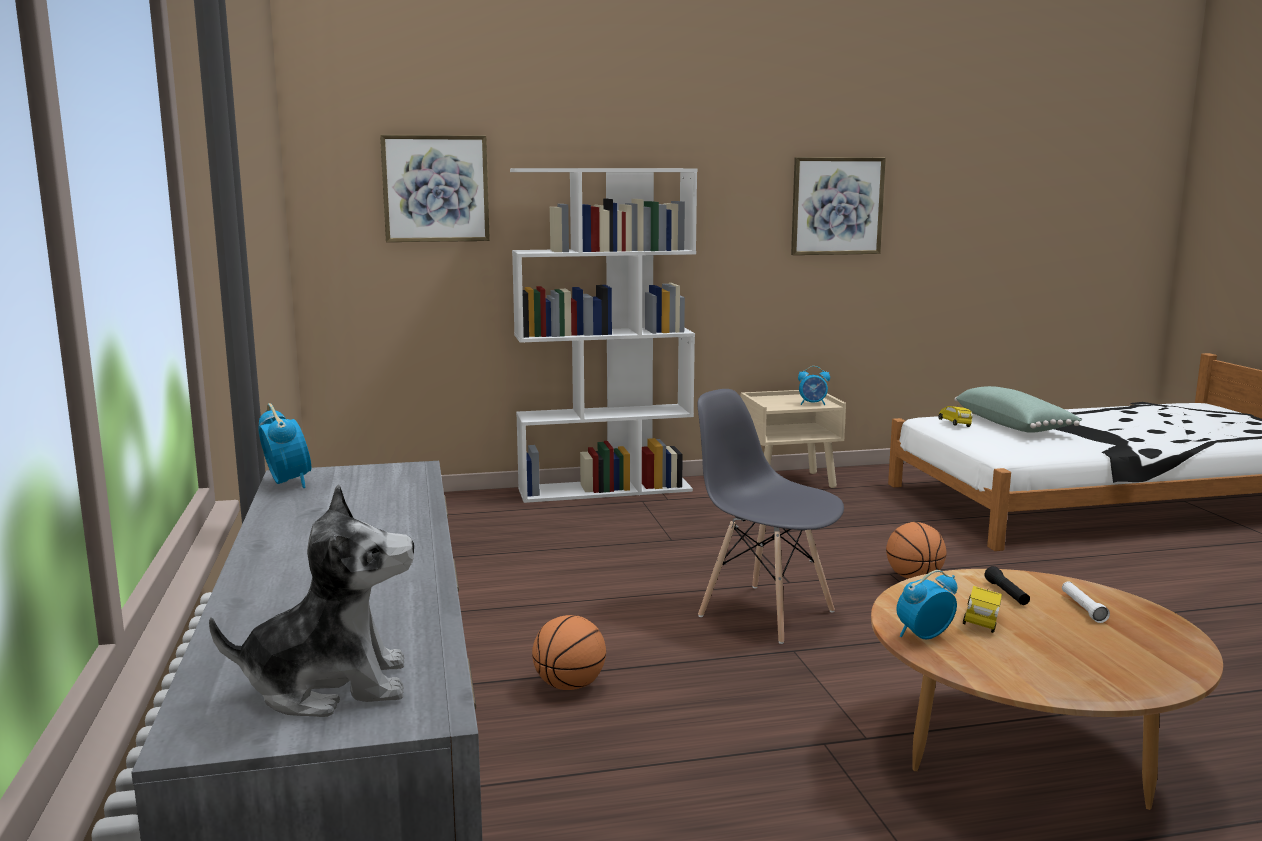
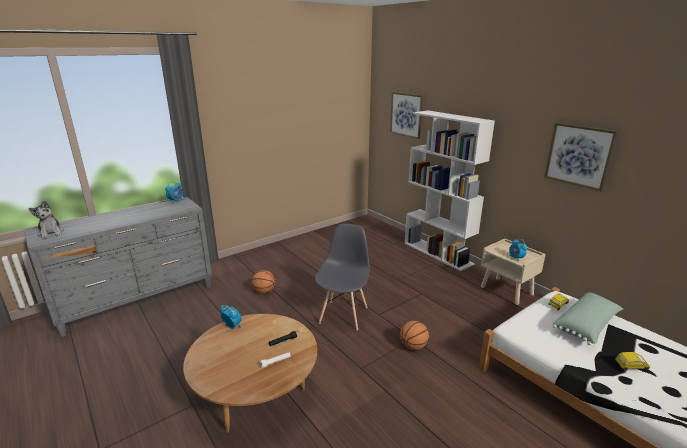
camera: 65 degrees right, 10 degrees up
(983, 621) = (251, 337): yellow toy car -> yellow toy car (631, 367)

